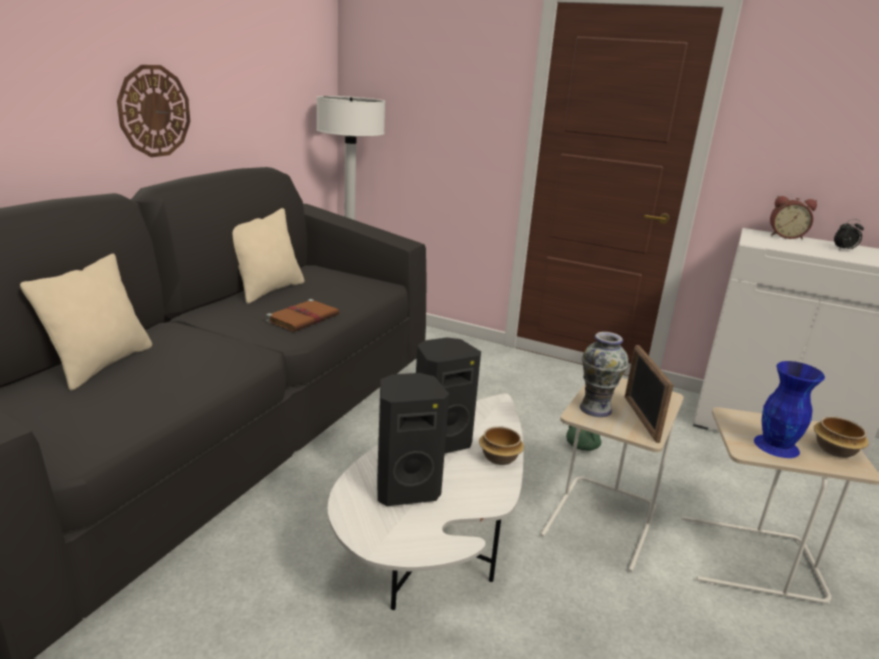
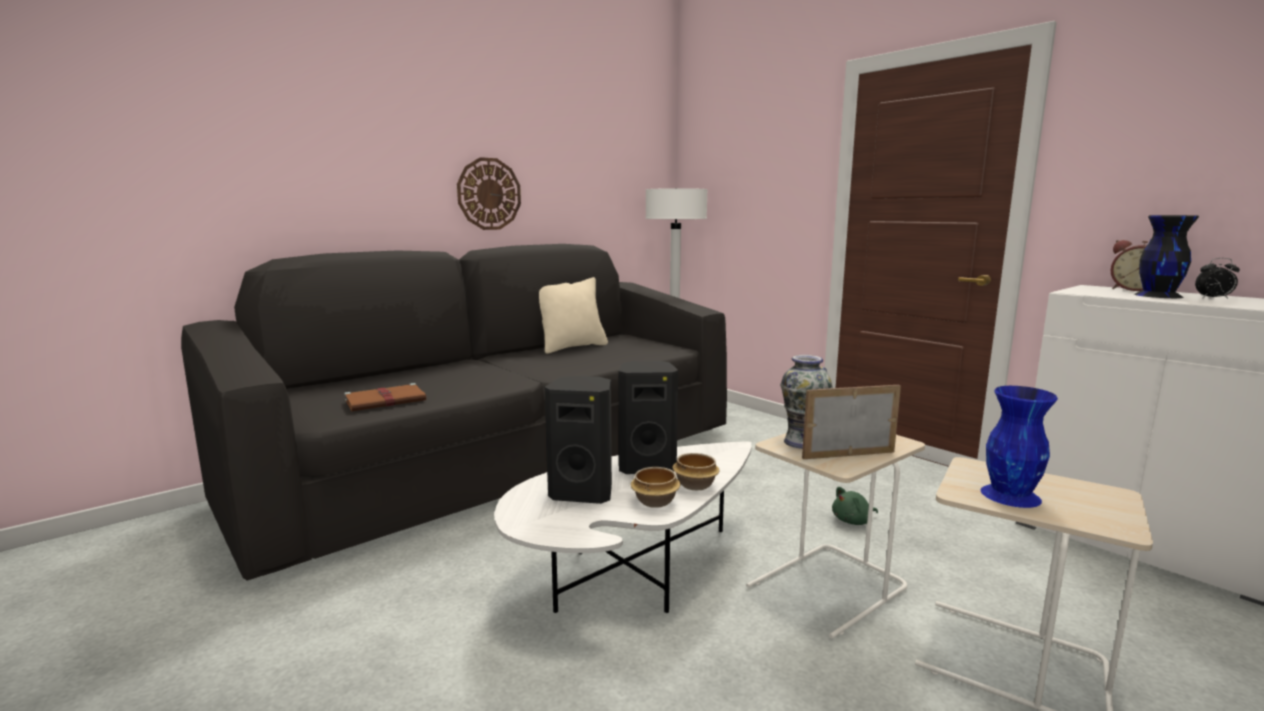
camera: 25 degrees right, 10 degrees down
(101, 364) = (401, 378): beige pillow -> none
(304, 318) = (581, 363): brown book -> brown book (387, 401)
(640, 418) = (848, 454): picture frame -> picture frame turned 60 degrees clockwise
(808, 246) = (1157, 295): none -> black vase
(835, 450) = (1101, 510): bowl -> bowl (656, 501)

